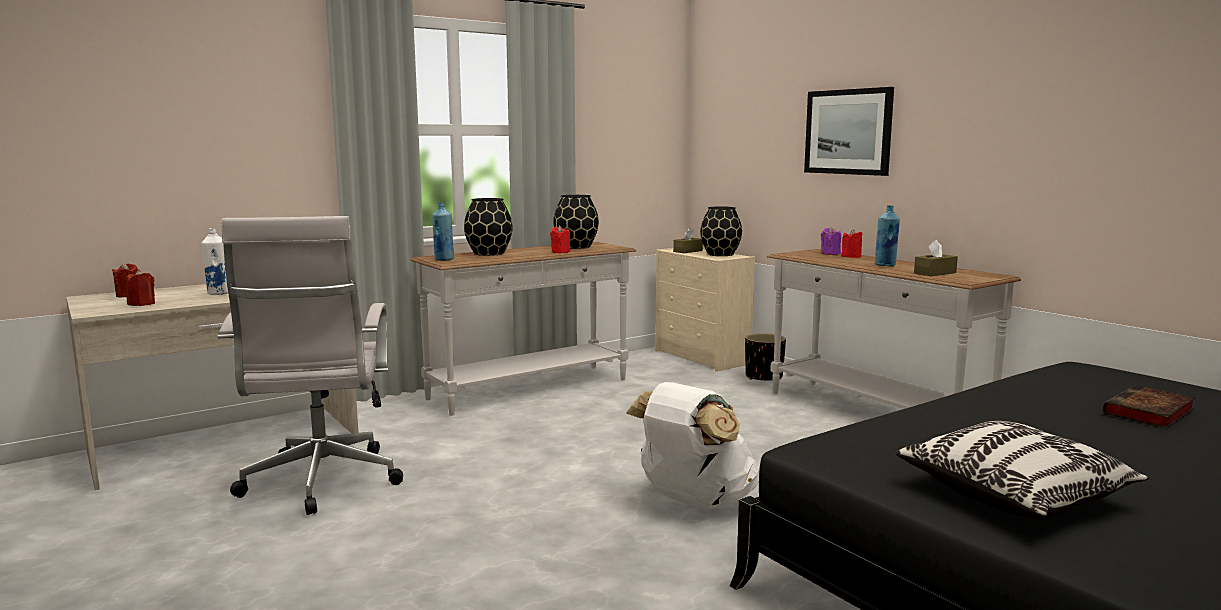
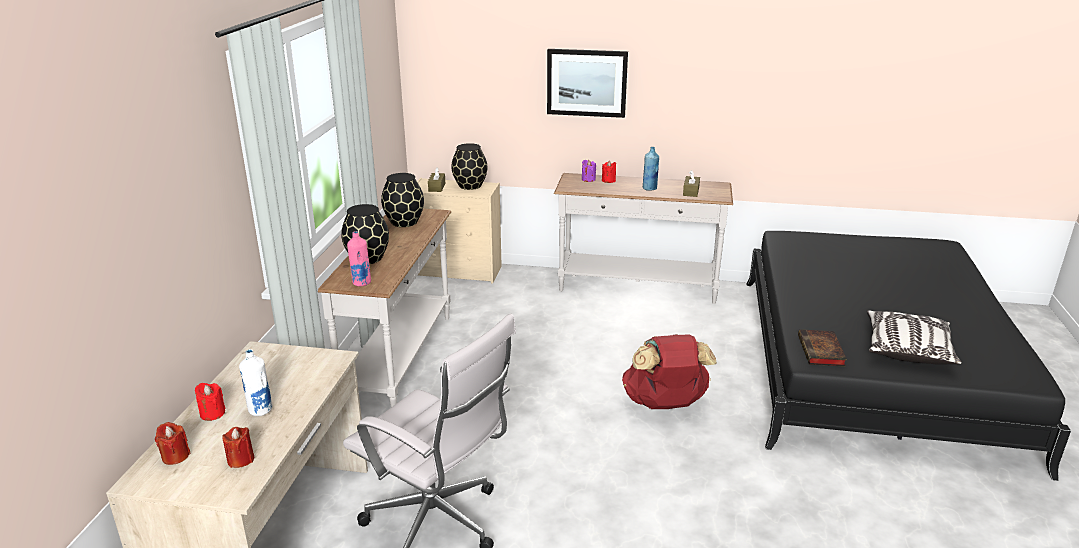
camera: 45 degrees left, 15 degrees up
(444, 259) = (361, 283): blue bottle -> pink bottle
(560, 252) = (416, 236): red candle -> red candle (212, 413)
(693, 501) = (665, 404): white backpack -> red backpack
(764, 377) = (530, 277): black planter -> none
(1149, 413) = (859, 267): book -> book (821, 352)

